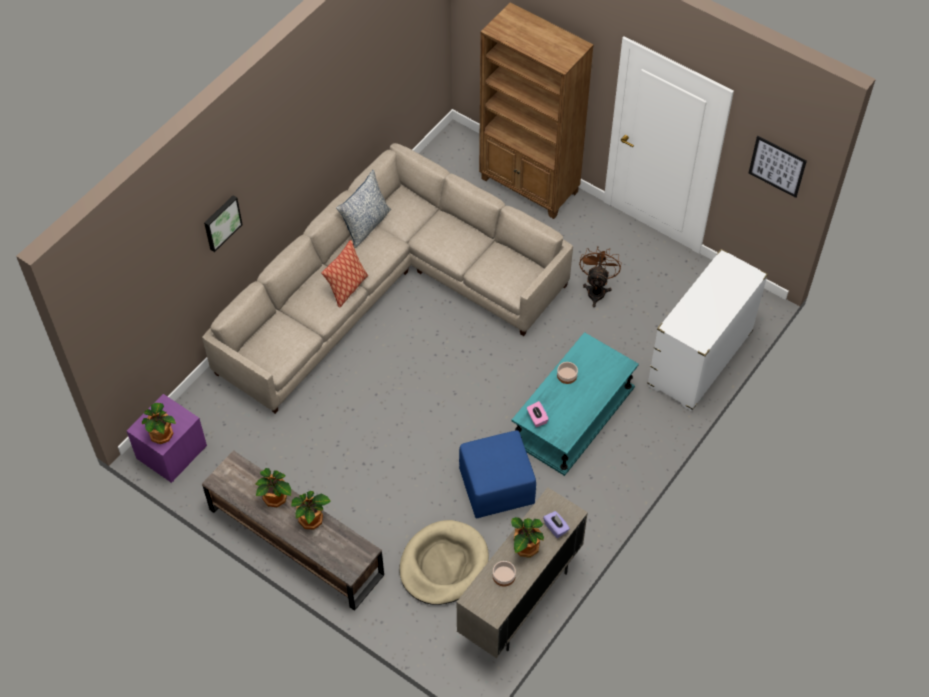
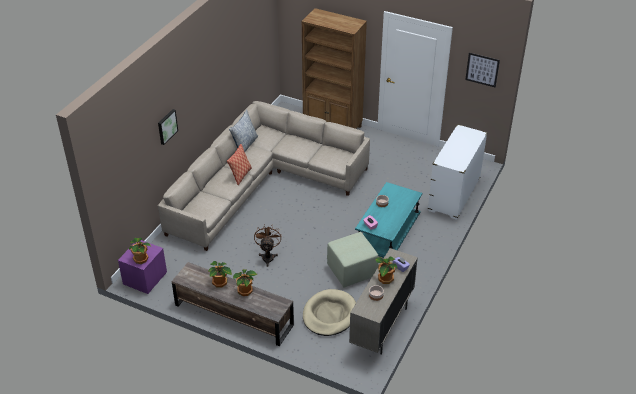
camera: 10 degrees left, 15 degrees down
(496, 488) = (351, 271): blue ottoman -> green ottoman
(596, 290) = (385, 169): brown fan -> brown fan (268, 256)

